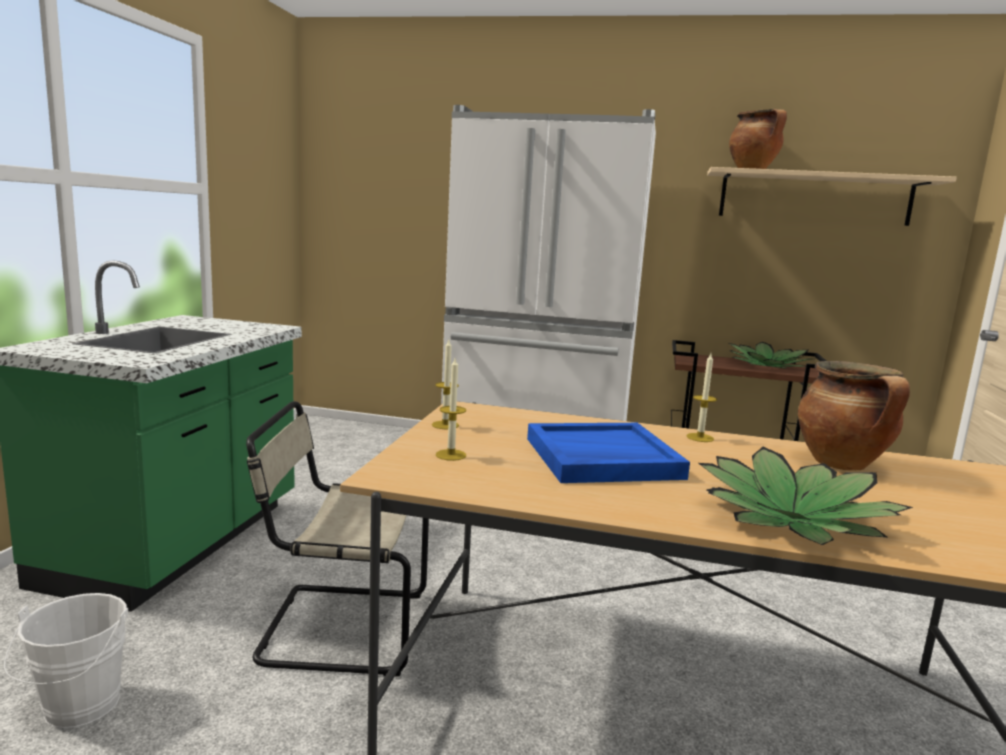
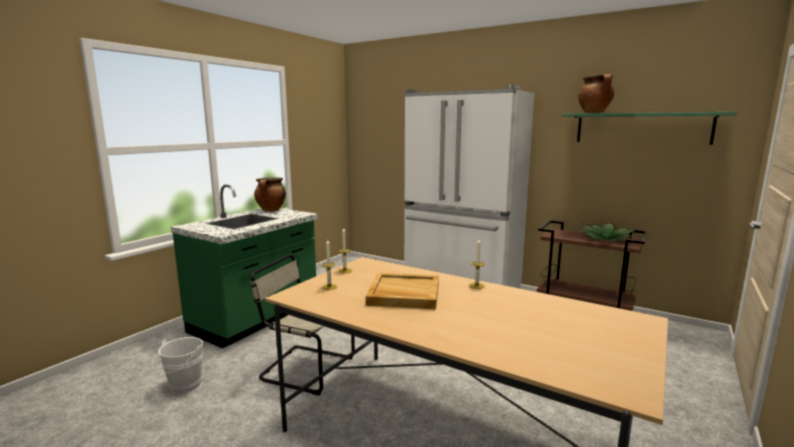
camera: 20 degrees right, 0 degrees up
(601, 458) = (403, 294): blue tray -> beige tray
(793, 518) = (466, 335): potted plant -> none
(814, 198) = (641, 128): beige shelf -> green shelf
(843, 464) = (545, 308): cooking pot -> cooking pot (271, 210)

